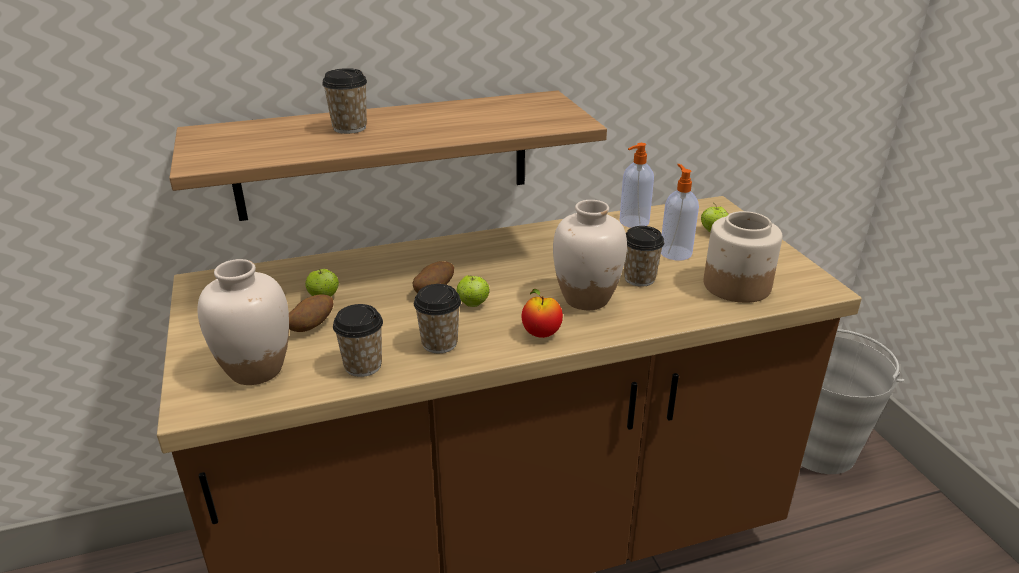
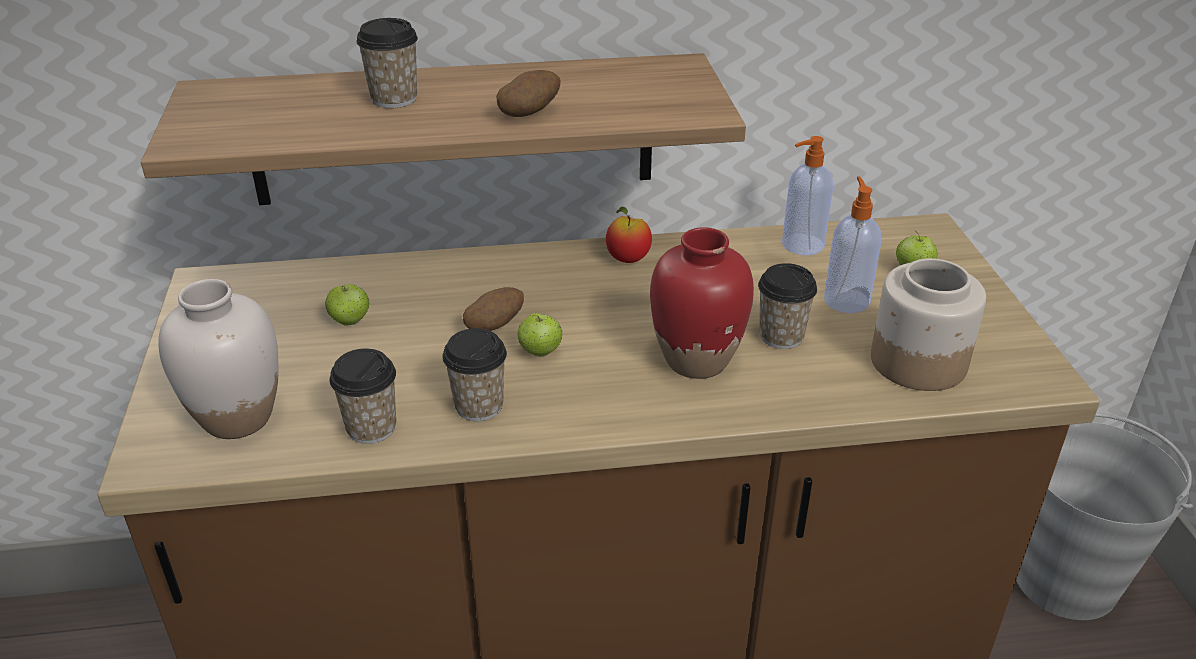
camera: 10 degrees right, 5 degrees up
(312, 327) = (323, 363): potato -> potato (529, 114)
(541, 334) = (618, 407): apple -> apple (628, 259)
(586, 298) = (696, 360): white vase -> red vase

